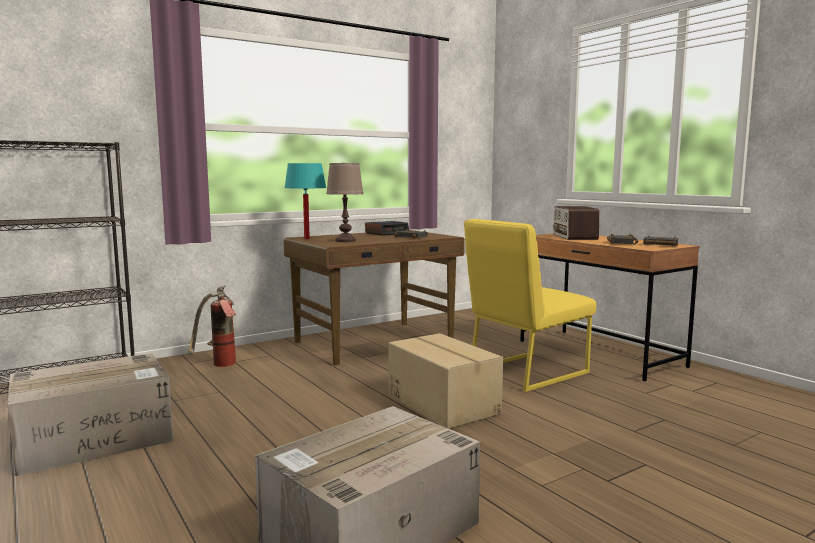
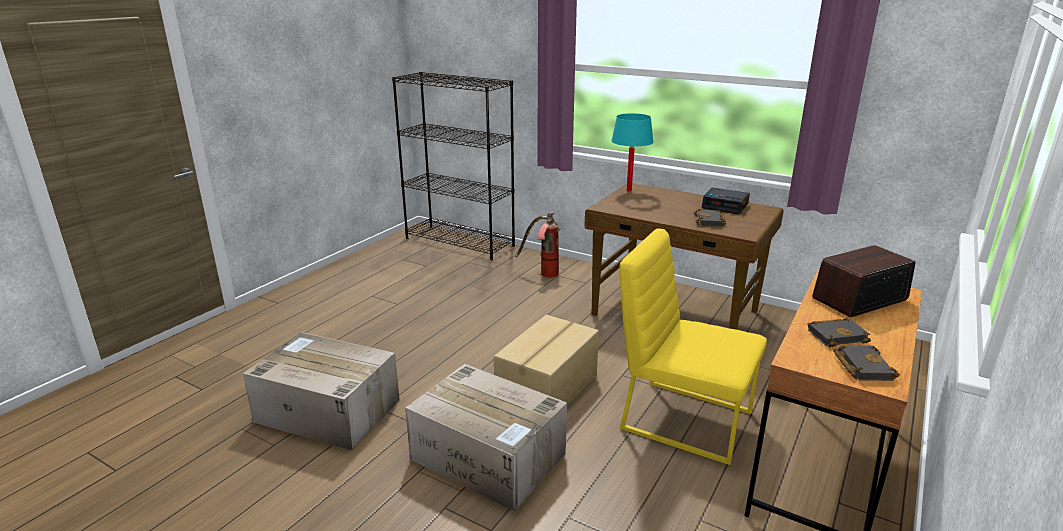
camera: 65 degrees right, 15 degrees up
(96, 438) = (401, 287): cardboard box -> cardboard box (490, 457)
(345, 241) = (636, 205): brown table lamp -> none

